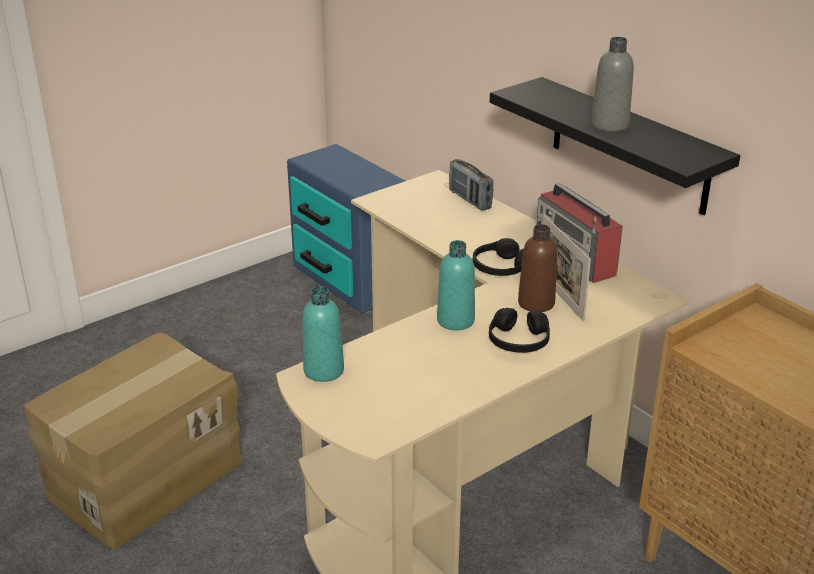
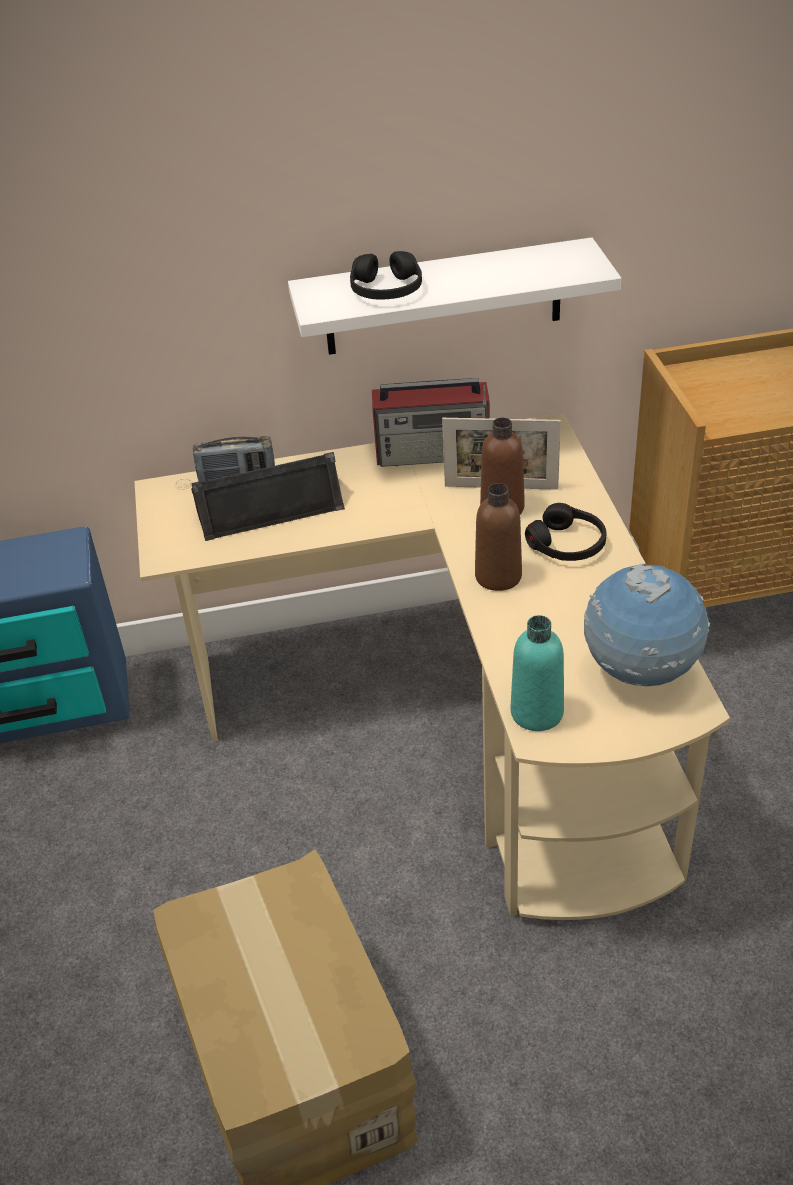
camera: 60 degrees left, 10 degrees up
(395, 406) = (640, 673): none -> globe
(454, 218) = (268, 506): none -> black speaker
(455, 321) = (498, 576): turquoise bottle -> brown bottle
(500, 267) = (410, 508): black headphones -> black headphones (386, 290)
(609, 125) = (464, 280): grey bottle -> none
(629, 146) = (443, 298): black shelf -> white shelf

